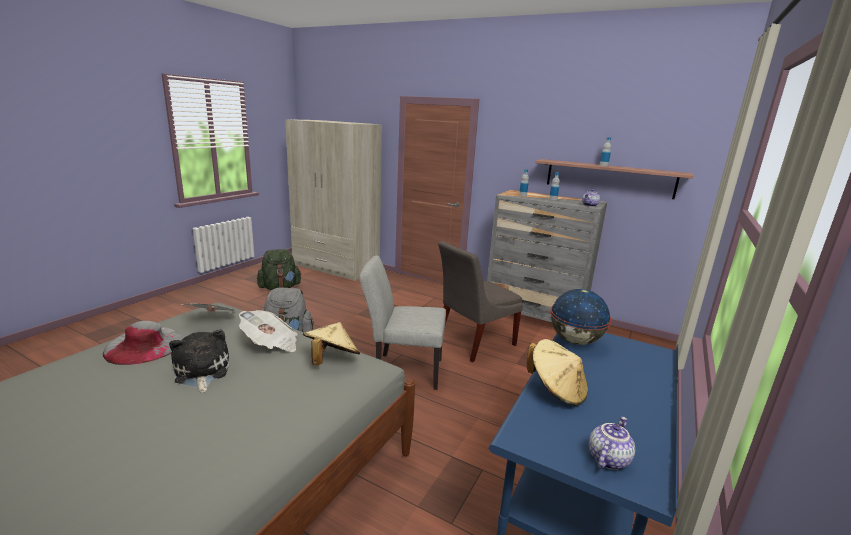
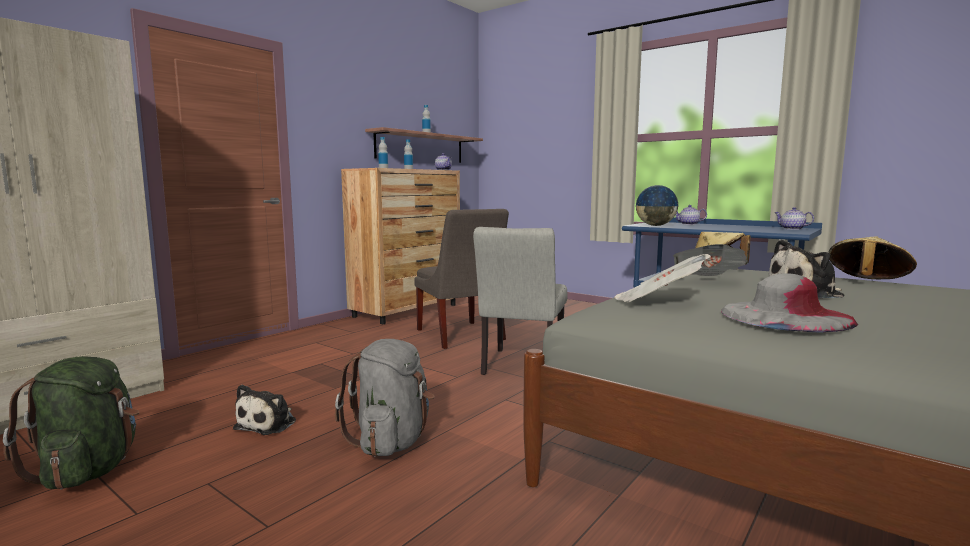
camera: 80 degrees left, 10 degrees down
(313, 307) = (268, 424): none -> plush toy
(534, 315) = (407, 310): grey dresser -> brown dresser
(556, 390) = (732, 229): beige hat -> beige hat (866, 282)
(635, 371) = (688, 224): none -> teapot

